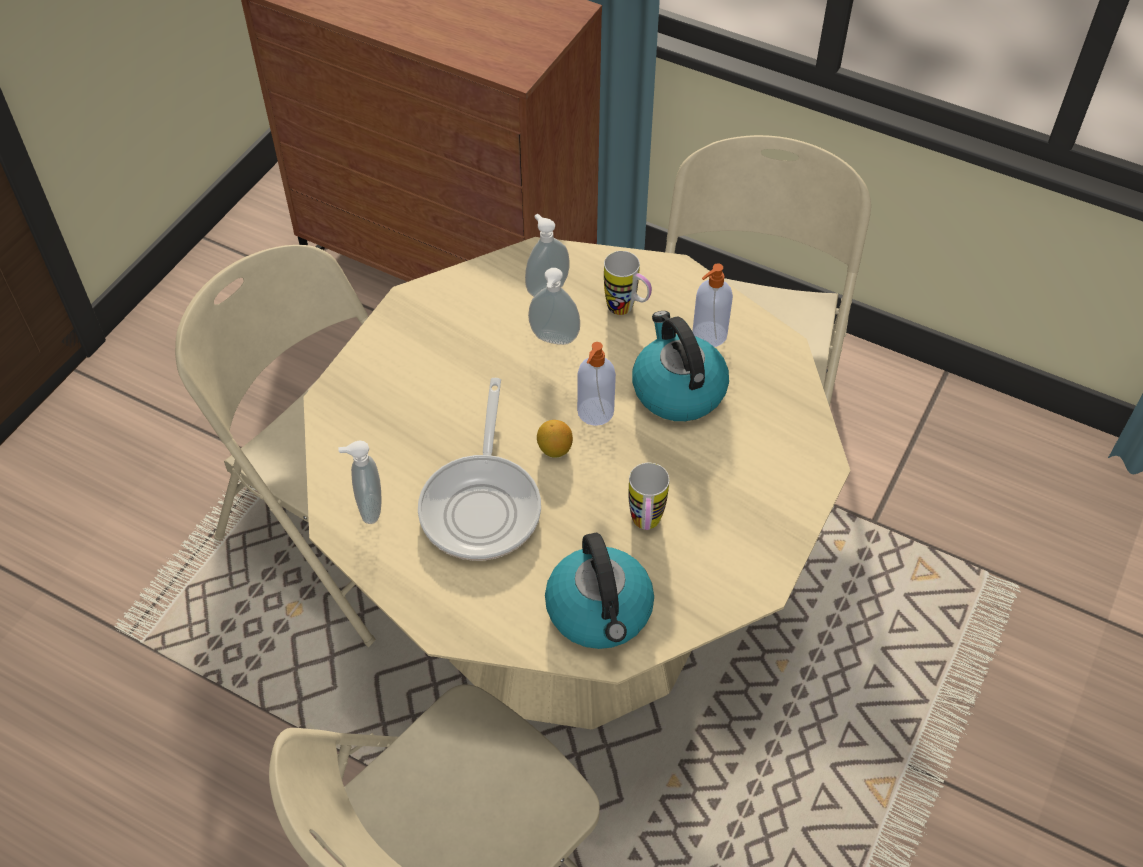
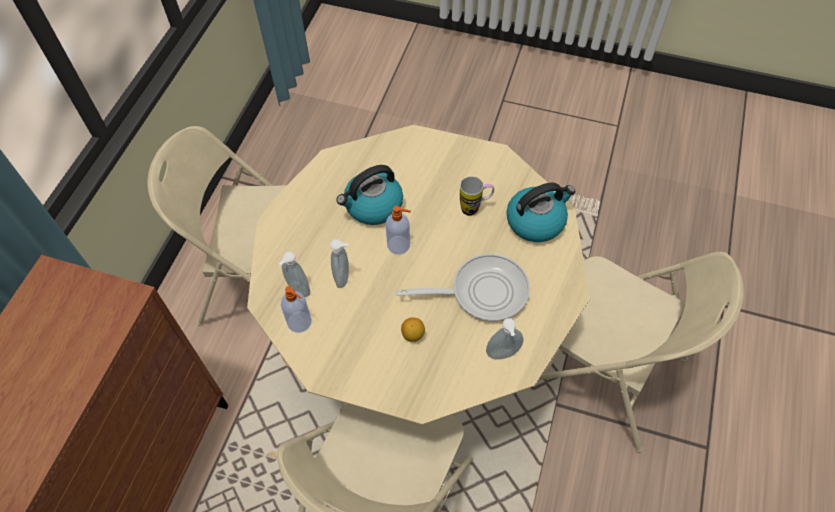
camera: 100 degrees left, 5 degrees up
(554, 449) = (432, 261): lemon -> lemon (413, 335)
(627, 310) = (311, 241): mug -> none
(708, 335) = (326, 196): soap dispenser -> soap dispenser (300, 322)

